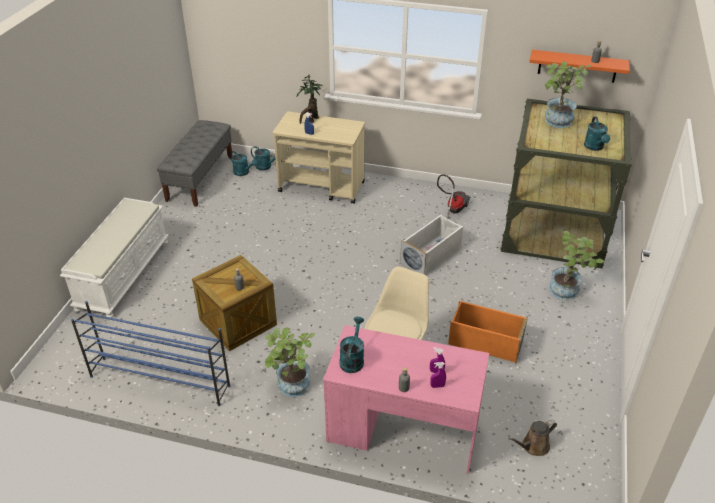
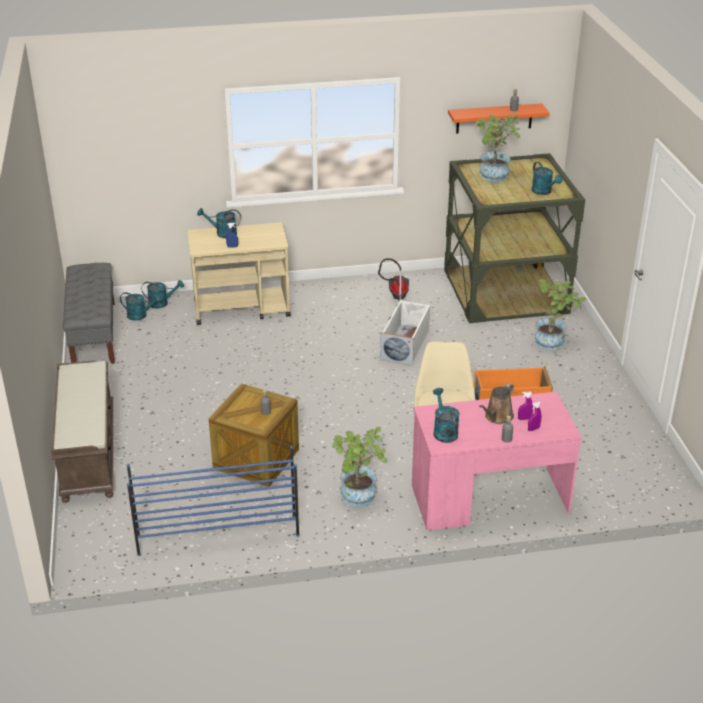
camera: 25 degrees left, 5 degrees down
(123, 274) = (87, 452): white bench -> brown bench
(311, 120) = (222, 233): potted plant -> turquoise watering can
(533, 446) = (608, 474): brown watering can -> brown watering can (497, 417)

